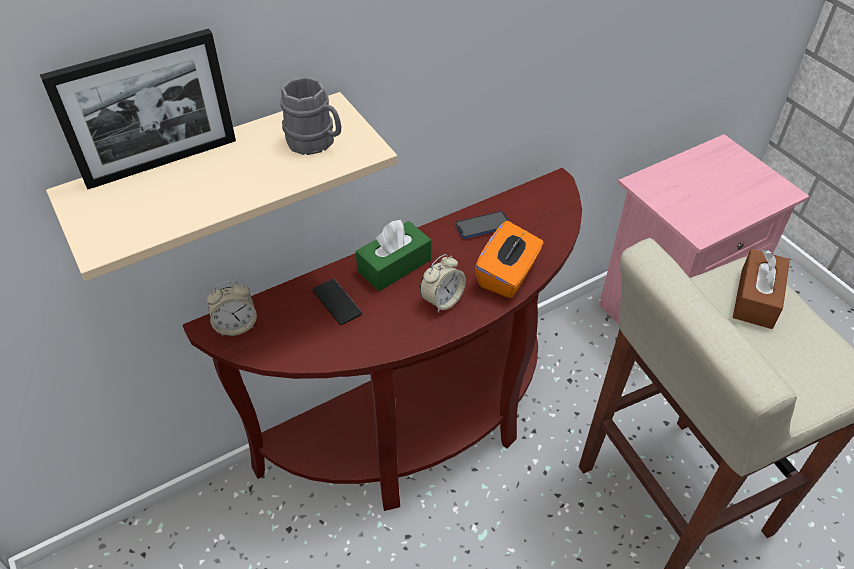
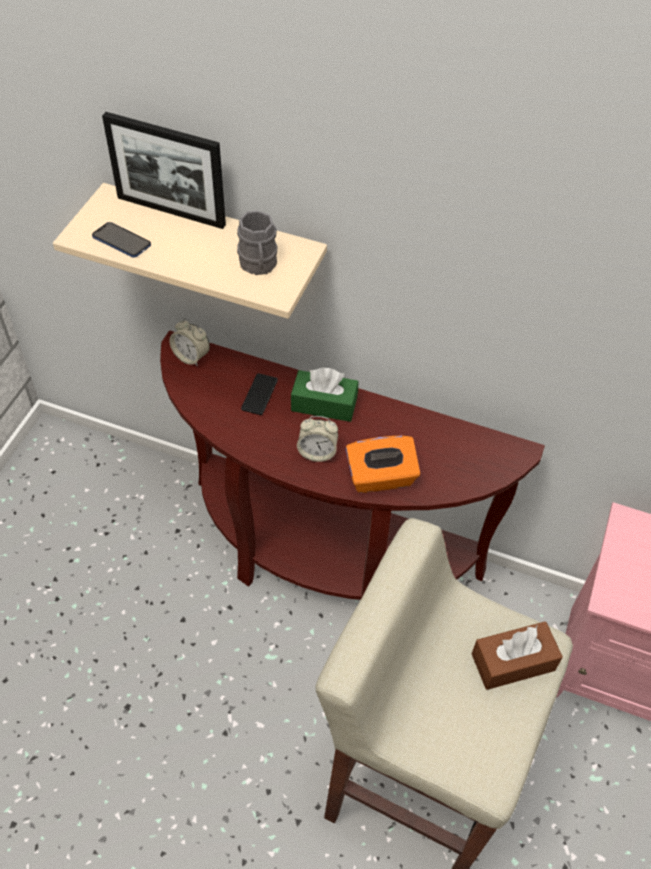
camera: 50 degrees right, 5 degrees up
(482, 226) = (418, 432): phone -> phone (121, 241)

